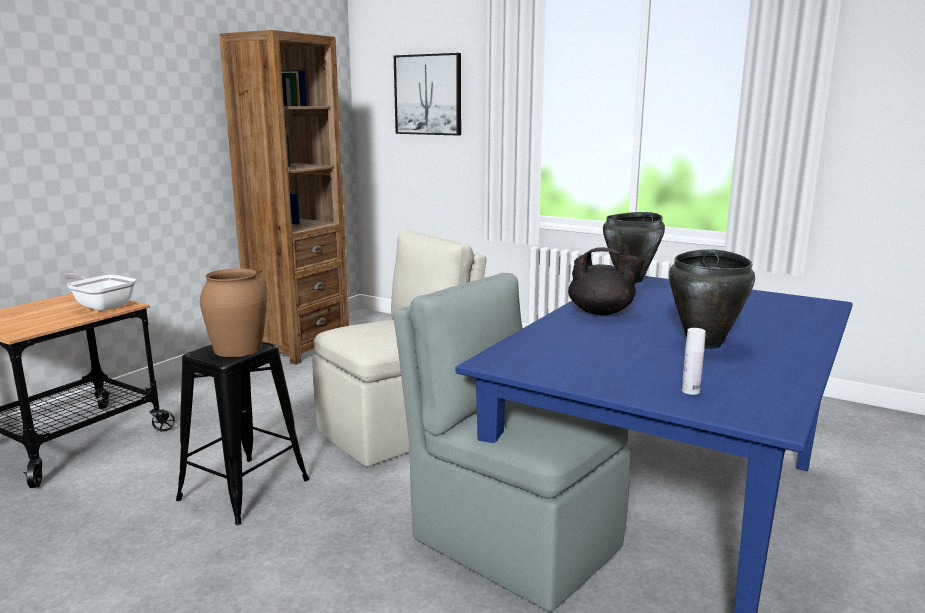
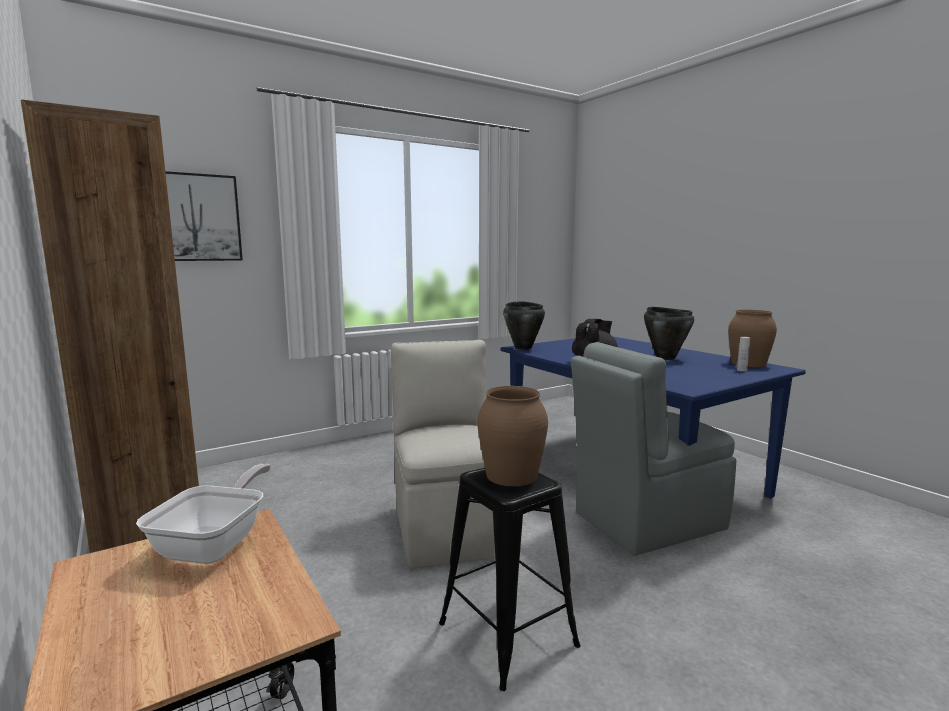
camera: 65 degrees left, 5 degrees down
(102, 306) = (217, 543): frying pan -> frying pan turned 135 degrees clockwise
(768, 397) = (749, 363): none -> brown vase

